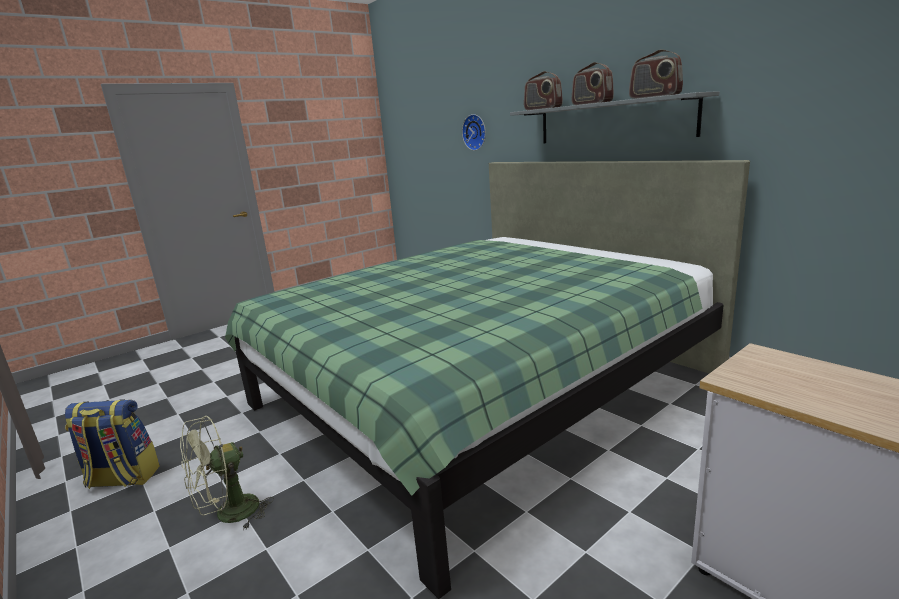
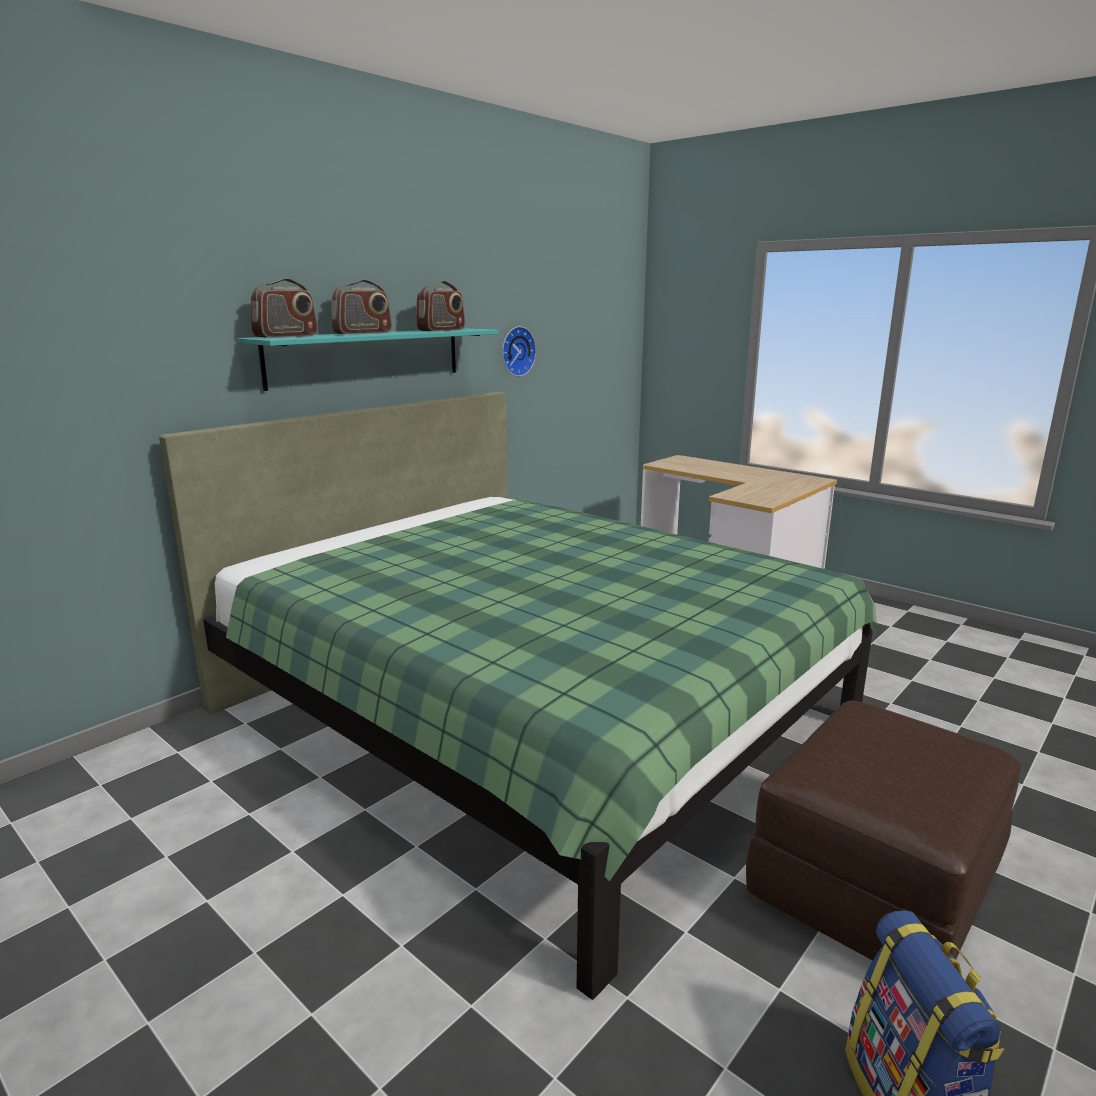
camera: 100 degrees left, 0 degrees up
(229, 515) = (874, 881): green fan -> brown ottoman
(475, 132) = (76, 378): wall clock -> wall clock (516, 351)
(612, 121) = (367, 356): grey shelf -> turquoise shelf

